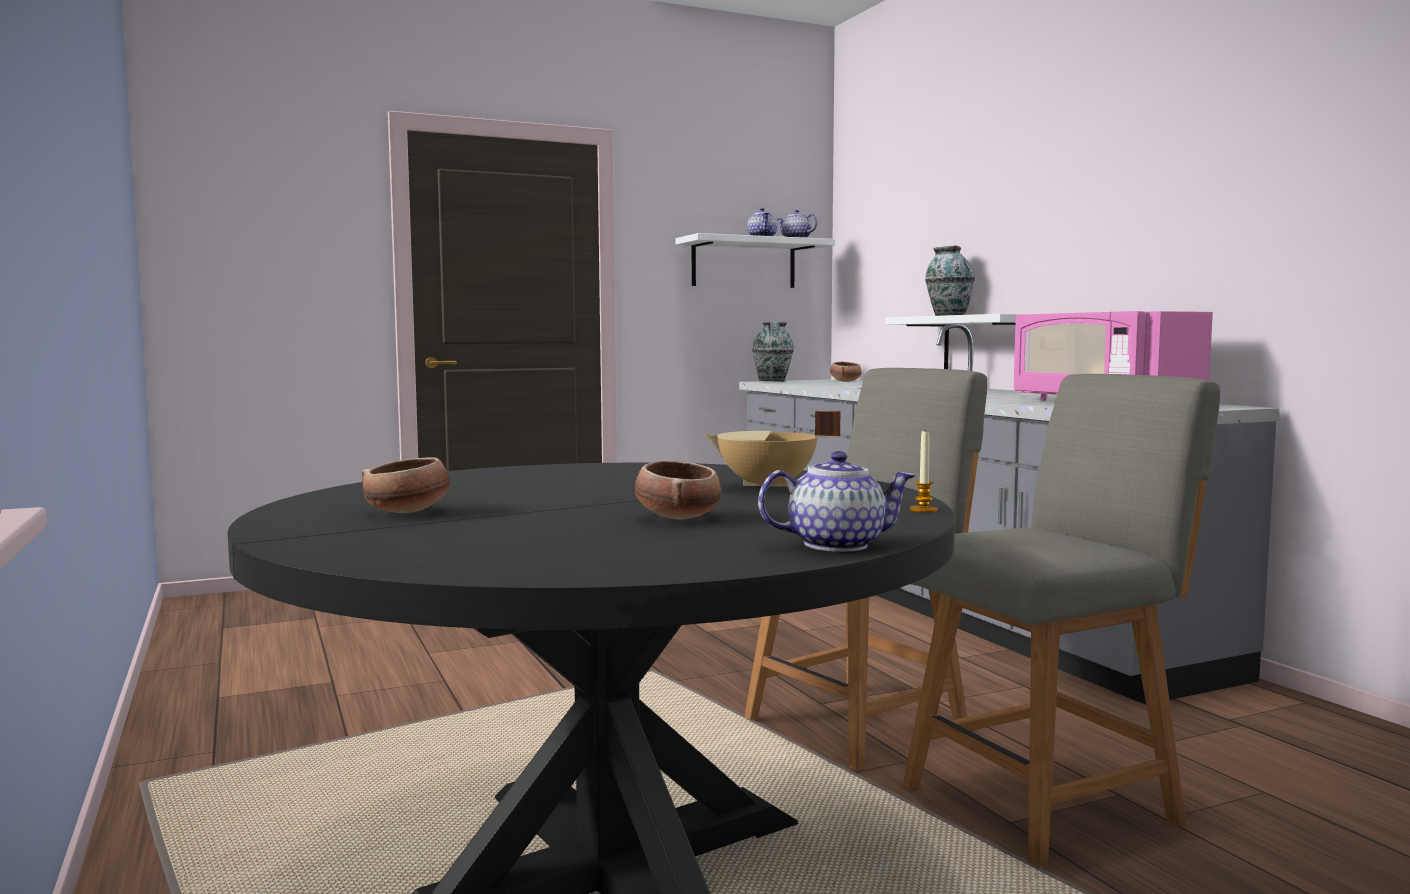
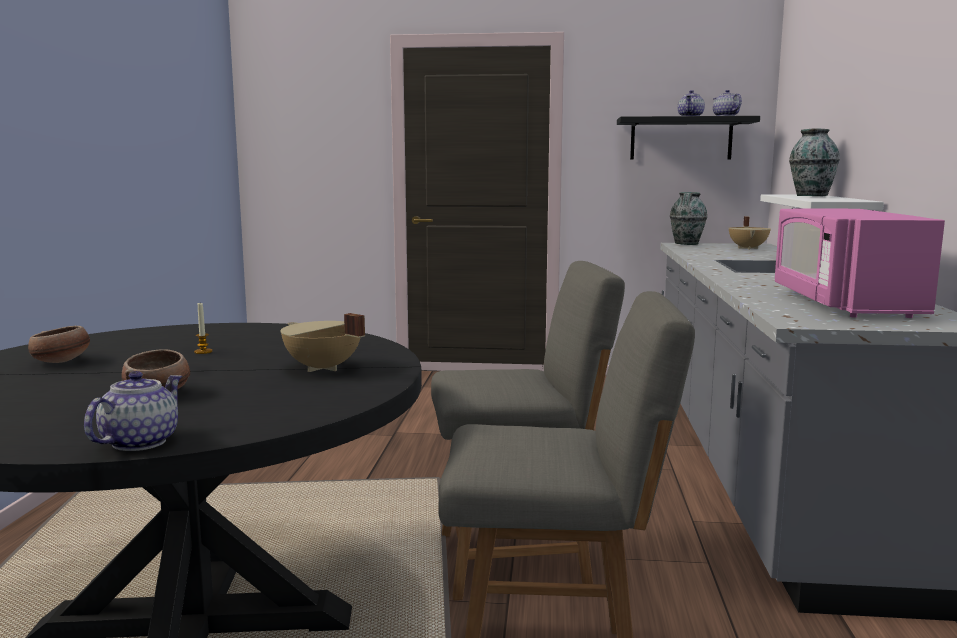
camera: 30 degrees right, 5 degrees up
(743, 263) = (681, 139): white shelf -> black shelf
(837, 544) = (139, 442): teapot -> teapot turned 90 degrees counterclockwise
(845, 381) = (748, 248): bowl -> beige cooking pot
(923, 510) = (322, 415): candle -> candle (203, 352)

